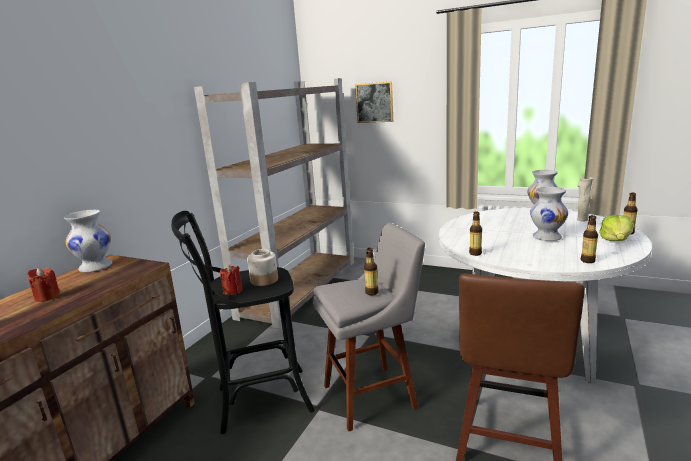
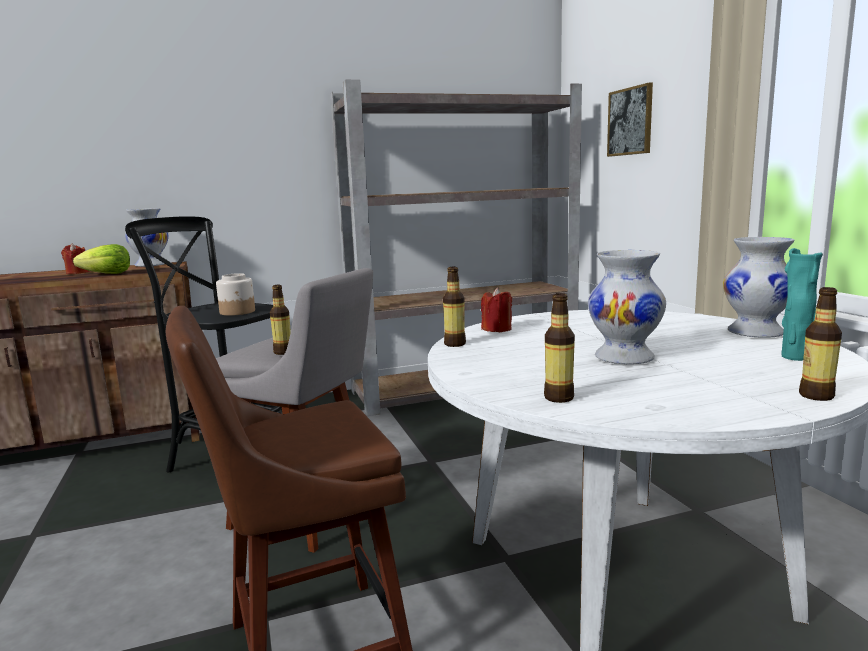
camera: 45 degrees right, 5 degrees down
(233, 291) = (198, 312): red candle -> red candle (497, 329)
(582, 220) = (796, 357): beige vase -> turquoise vase
(615, 240) = (733, 396): lettuce -> lettuce (107, 274)

